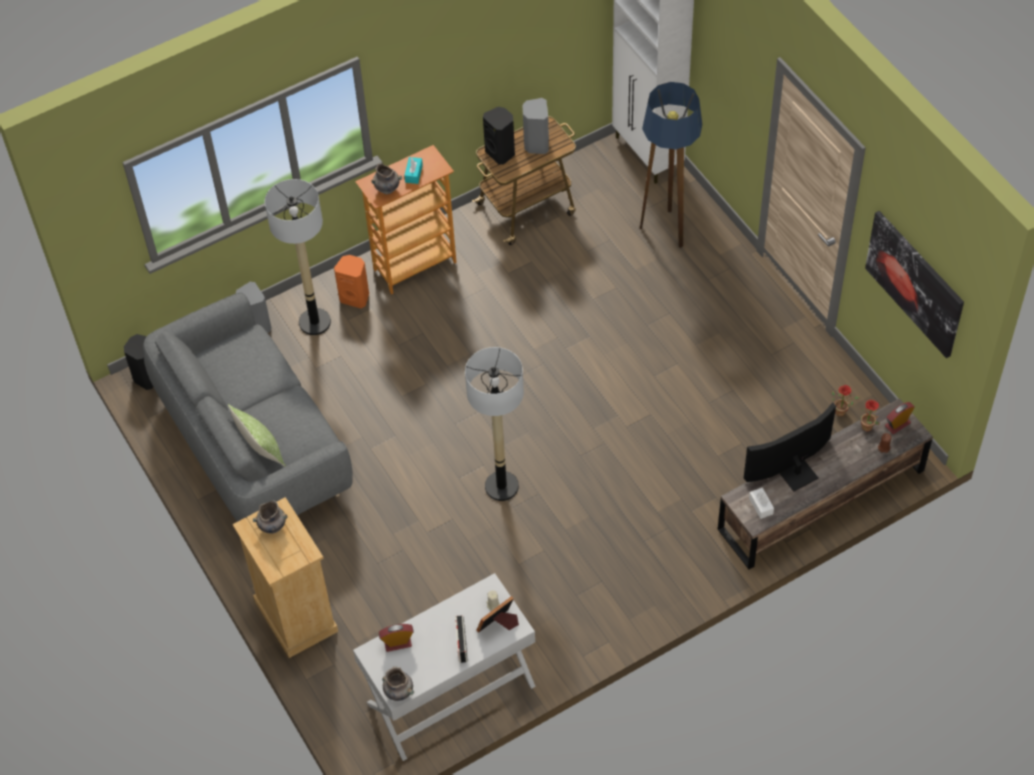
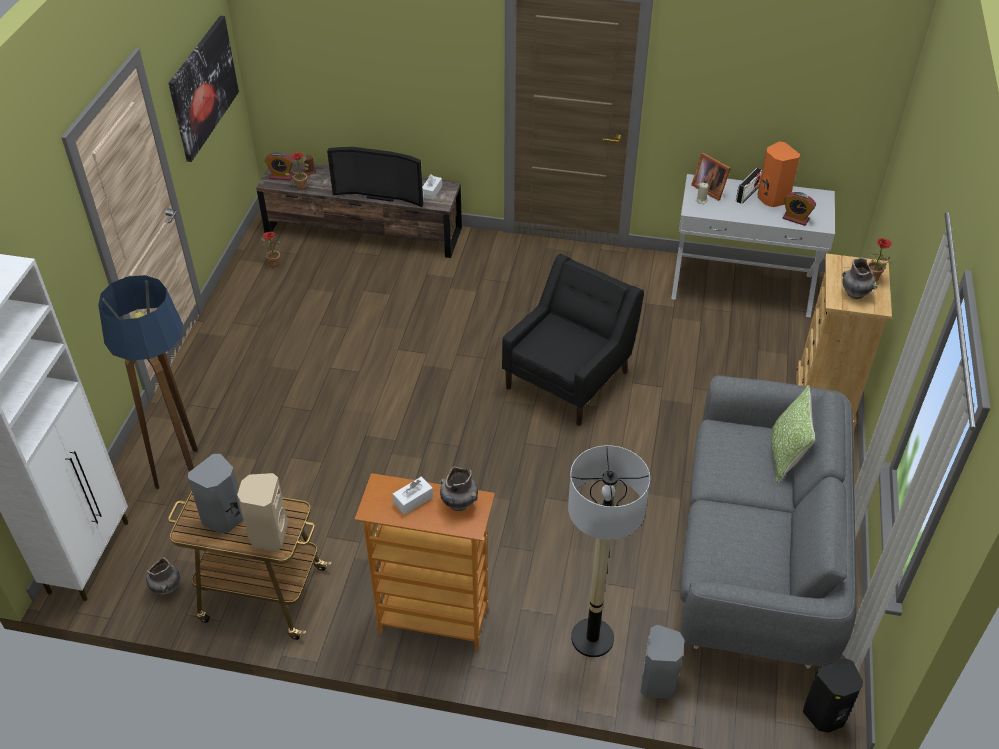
camera: 140 degrees left, 10 degrees down
(267, 555) = (875, 279): none -> potted plant
(355, 297) = (526, 633): orange speaker -> orange speaker (771, 199)
(399, 693) = (819, 195): grey vase -> grey vase (166, 587)
(414, 174) = (413, 500): turquoise tissue box -> white tissue box
(499, 625) = (709, 189): picture frame -> picture frame turned 45 degrees clockwise
(501, 153) = (268, 535): black speaker -> beige speaker
(501, 486) = (569, 378): floor lamp -> black armchair

